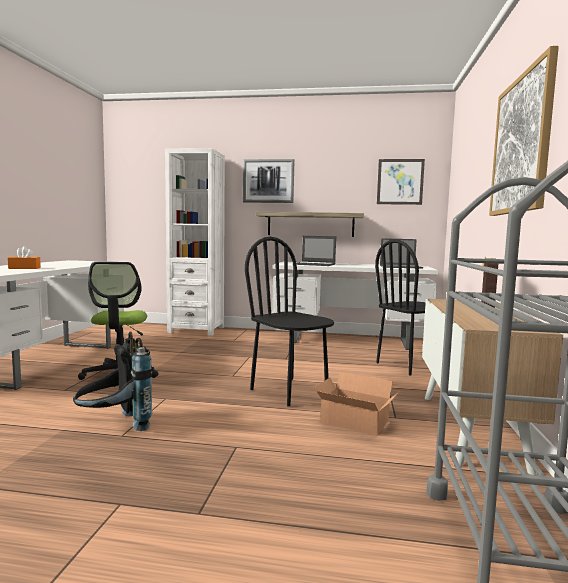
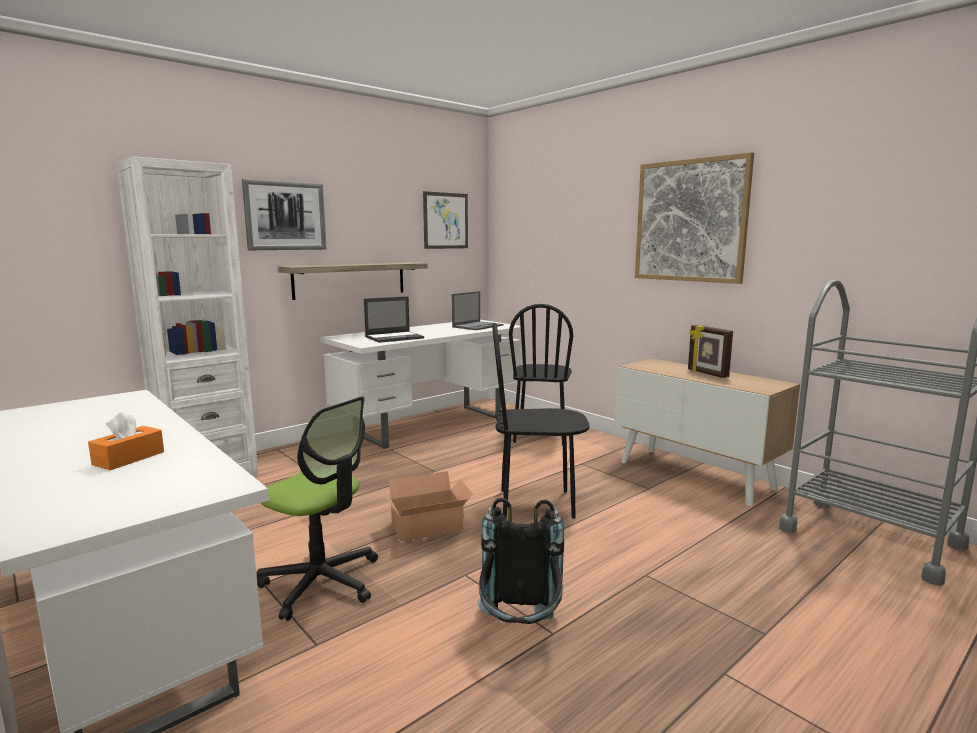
camera: 50 degrees left, 5 degrees up
(355, 423) = (644, 506): cardboard box -> cardboard box (429, 527)

